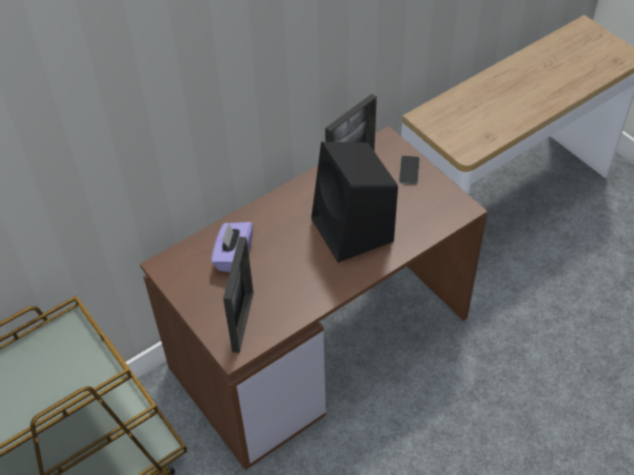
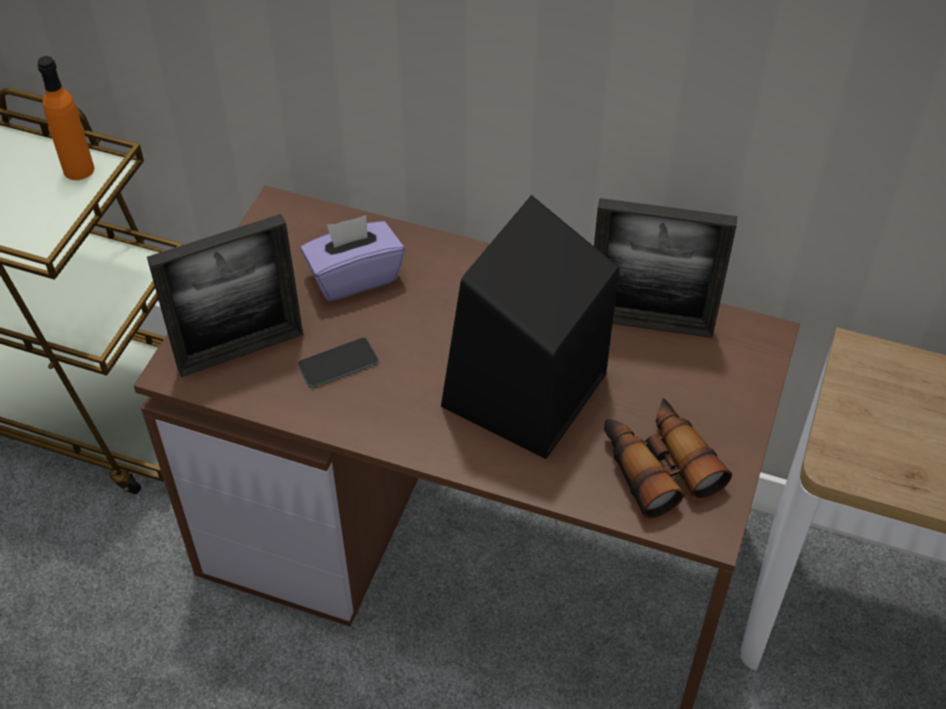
camera: 55 degrees right, 0 degrees up
(59, 334) = (78, 169): none -> orange bottle
(409, 170) = (723, 402): phone -> phone (338, 363)
(424, 207) = (658, 465): none -> binoculars

